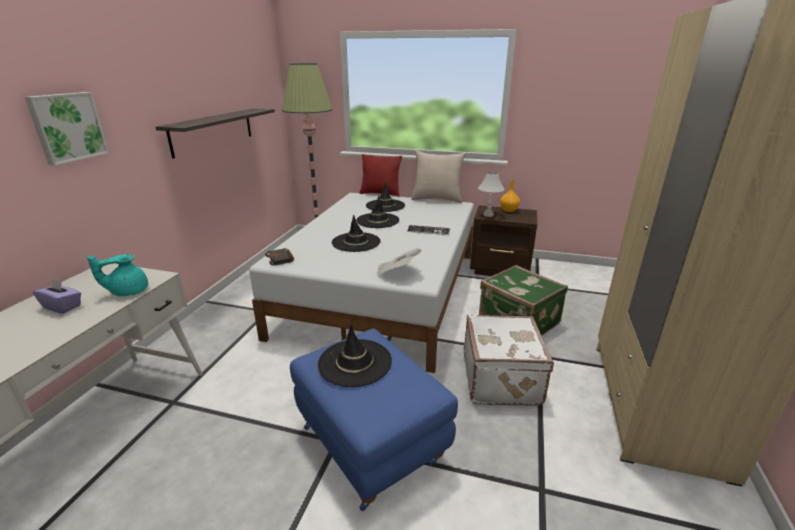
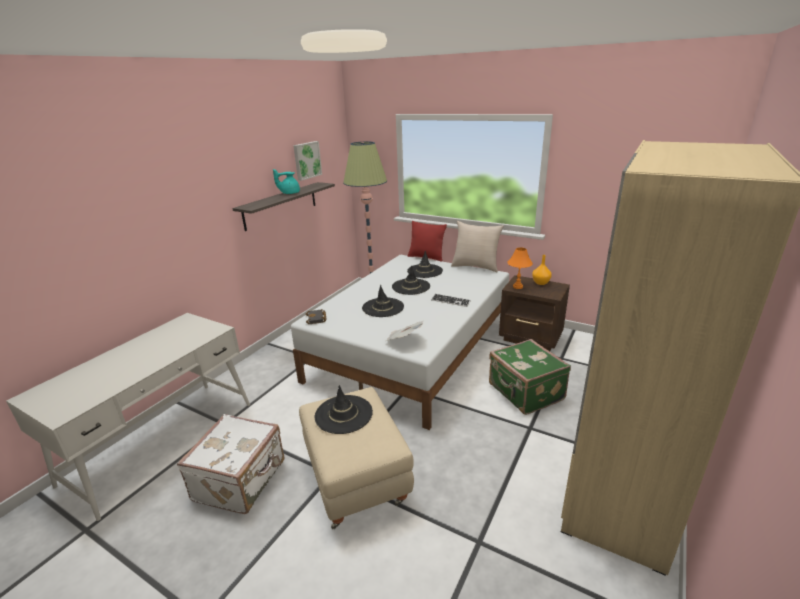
camera: 15 degrees right, 0 degrees up
(63, 306) = (153, 347): purple tissue box -> none
(67, 127) = (167, 216): picture -> picture (306, 160)
(128, 291) = (196, 339): turquoise teapot -> turquoise teapot (289, 193)
(372, 443) = (358, 480): blue ottoman -> beige ottoman
(488, 215) = (517, 287): white table lamp -> orange table lamp
(502, 379) = (486, 444): white suitcase -> white suitcase (241, 480)

